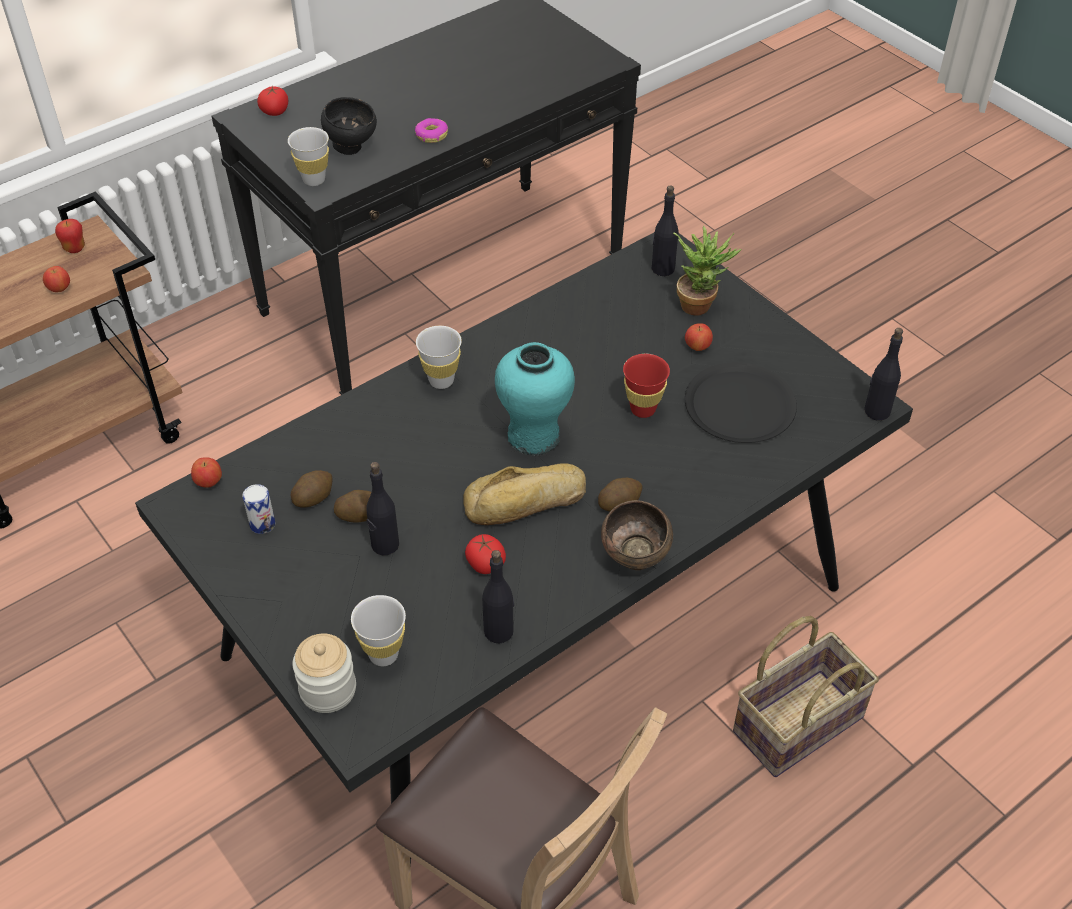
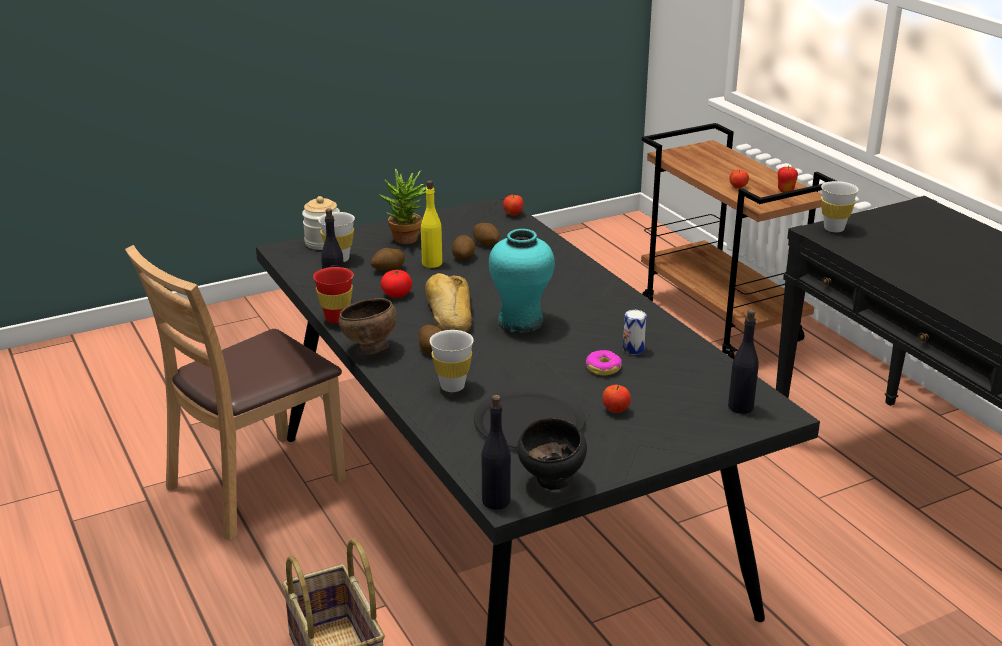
camera: 100 degrees right, 20 degrees down
(262, 524) = (468, 228): can -> can (633, 349)
(275, 111) = (937, 217): tomato -> none
(351, 148) = (886, 244): black bowl -> black bowl (552, 483)
(384, 545) = (431, 263): black bottle -> yellow bottle
(410, 589) = (388, 269): none -> potato
(431, 135) = (916, 278): donut -> donut (603, 368)
(441, 380) = (595, 291): white cup -> white cup (452, 386)
(643, 409) = (537, 372): red cup -> red cup (336, 318)
(700, 303) = (683, 421): potted plant -> potted plant (407, 241)

